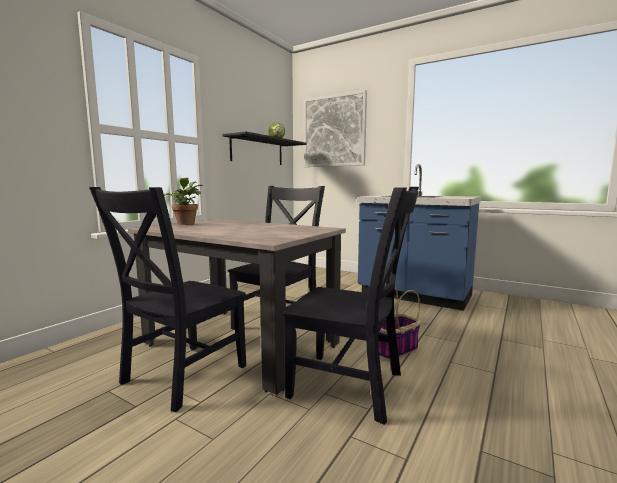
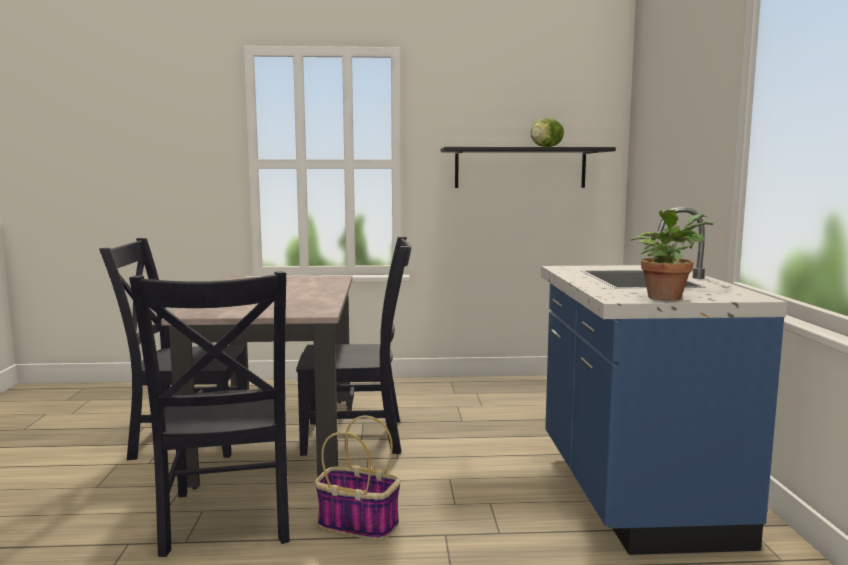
camera: 55 degrees right, 0 degrees up
(186, 223) = (286, 278): potted plant -> potted plant (666, 297)
(334, 131) = (663, 122): picture -> none

